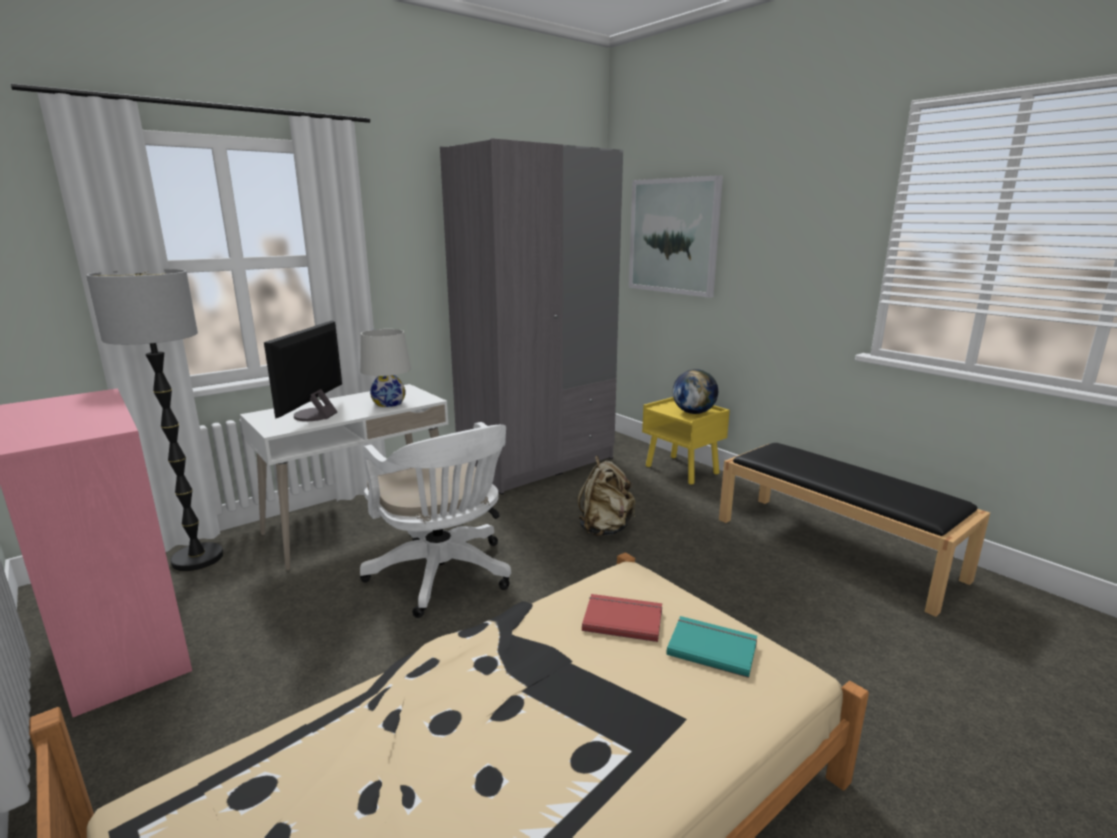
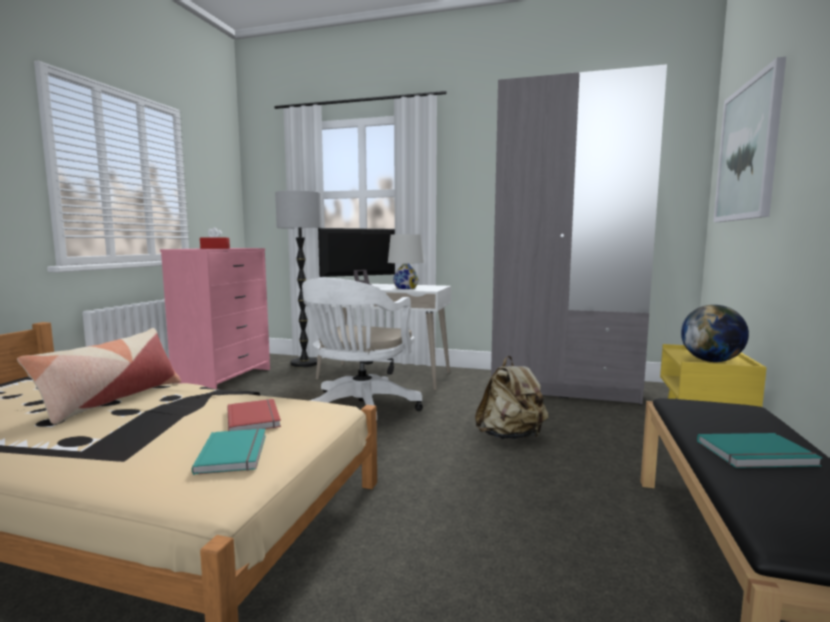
camera: 55 degrees right, 10 degrees down
(87, 419) = (215, 248): none -> red tissue box
(440, 716) = (112, 400): none -> pillow
(847, 477) = (758, 455): none -> turquoise book

